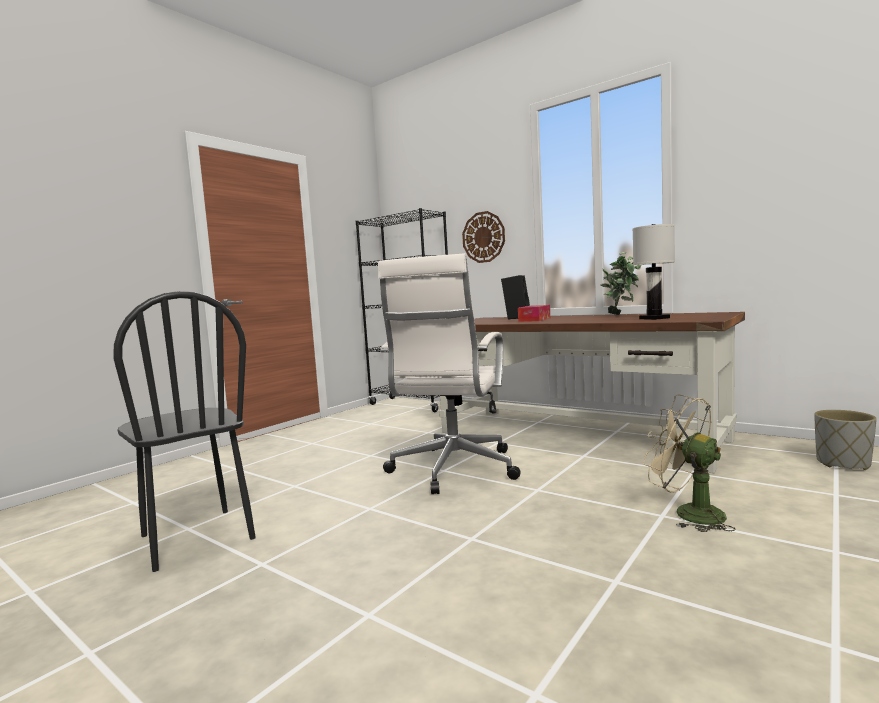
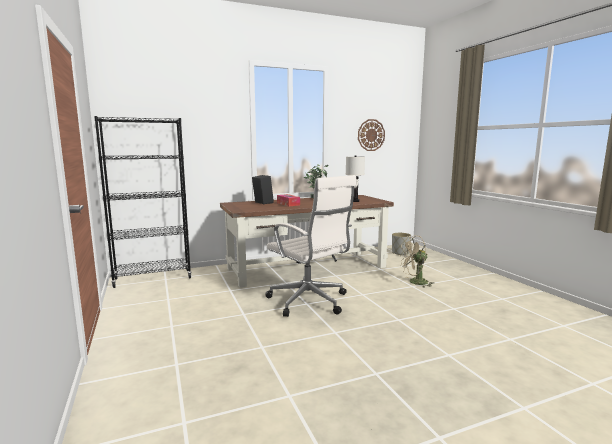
camera: 60 degrees left, 5 degrees up
(196, 537) = (311, 393): black chair -> none
(483, 237) = (210, 143): wall clock -> wall clock (371, 135)

